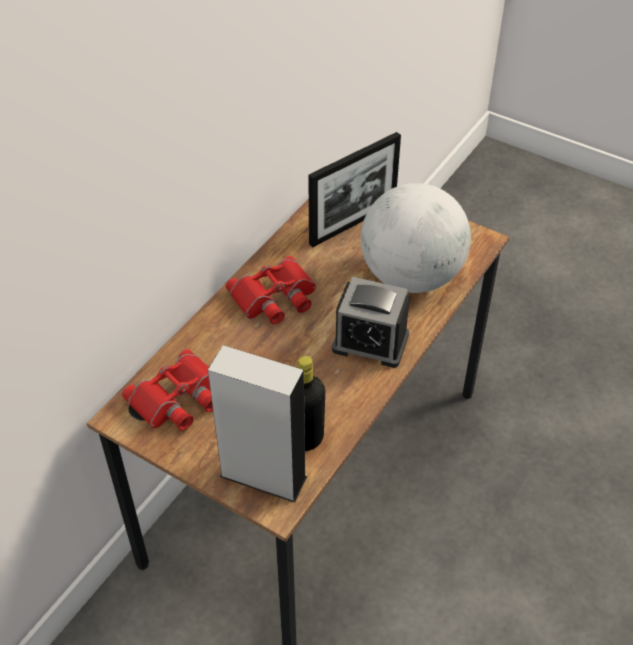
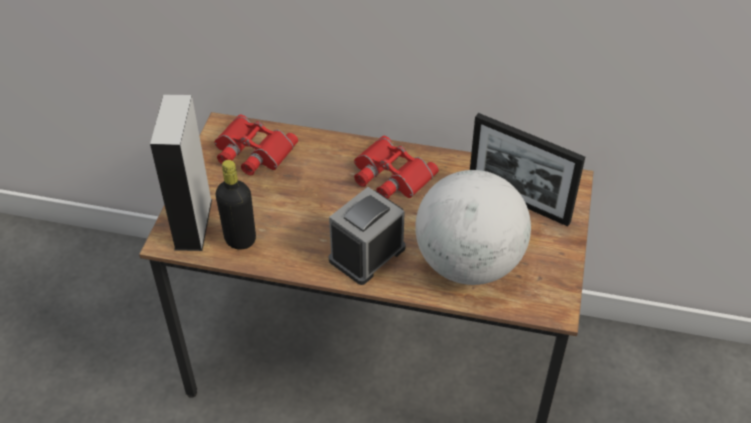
camera: 70 degrees right, 0 degrees up
(370, 342) = (367, 254): alarm clock -> alarm clock turned 45 degrees clockwise

